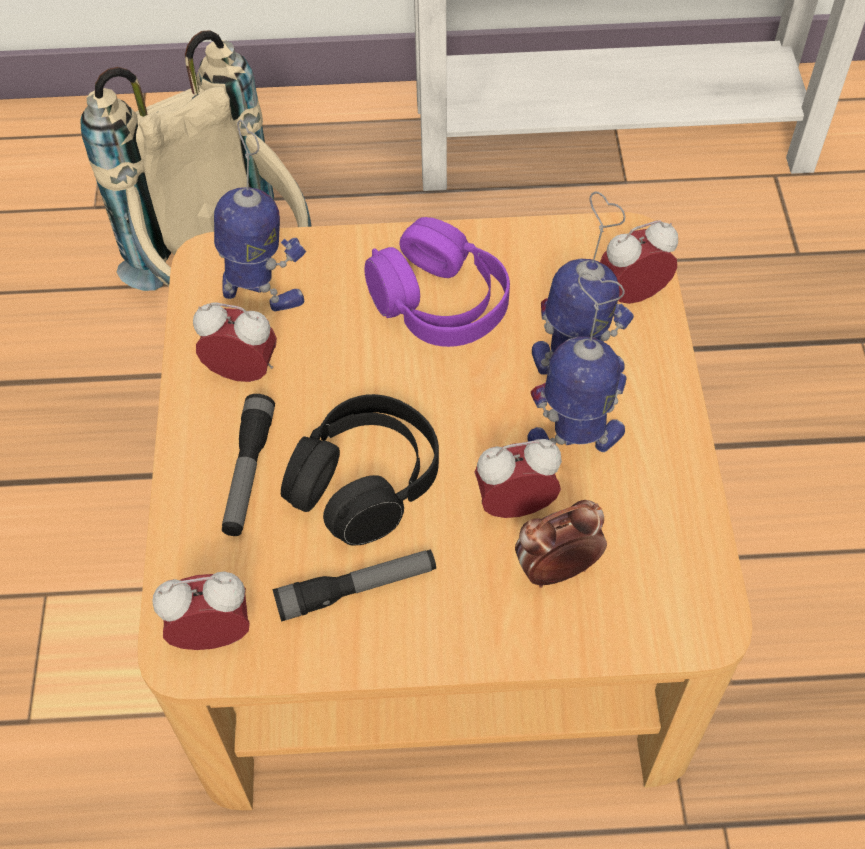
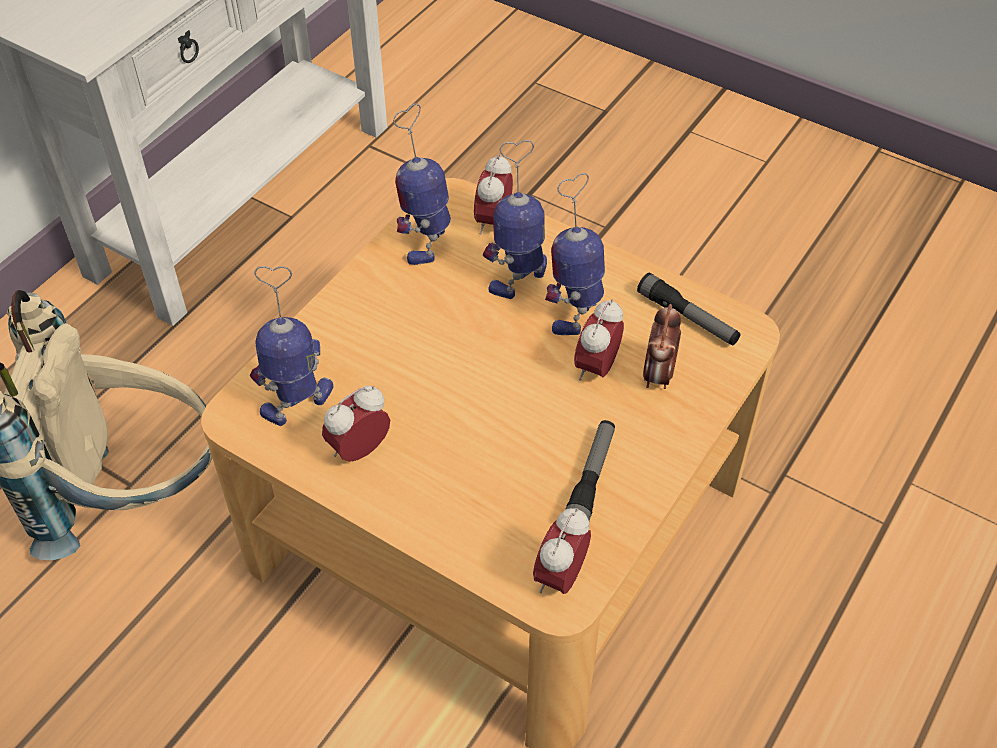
camera: 55 degrees left, 5 degrees down
(248, 472) = (448, 491): flashlight -> flashlight (687, 318)
(365, 482) = (512, 432): black headphones -> none
(440, 303) = (406, 314): purple headphones -> none
(551, 258) = (426, 241): none -> toy robot

